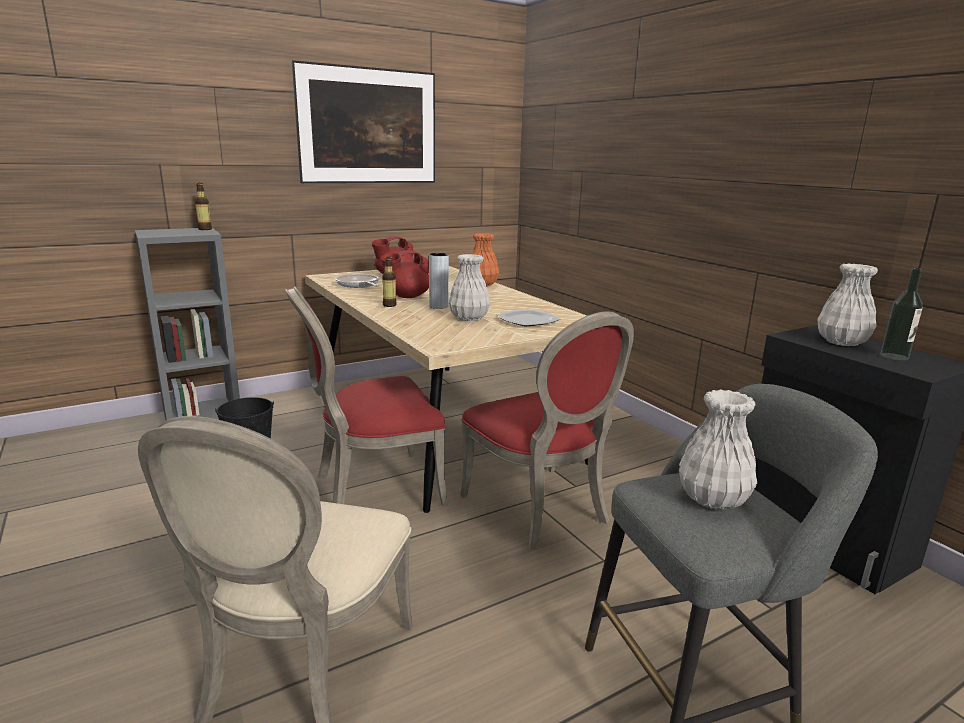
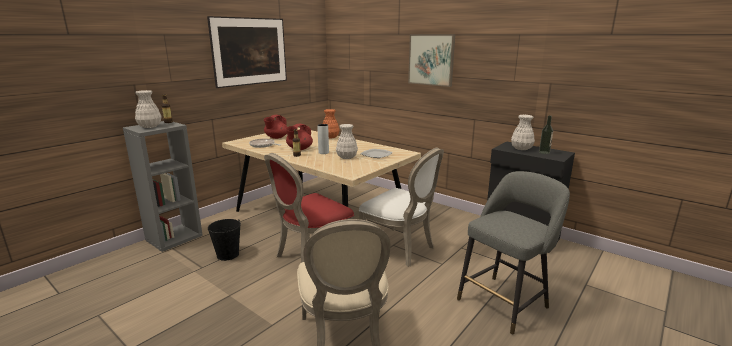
camera: 20 degrees left, 0 degrees up
(541, 509) = (400, 248): red chair -> white chair
(685, 146) = (431, 60): none -> picture
(711, 498) = (509, 220): white vase -> white vase (149, 126)

